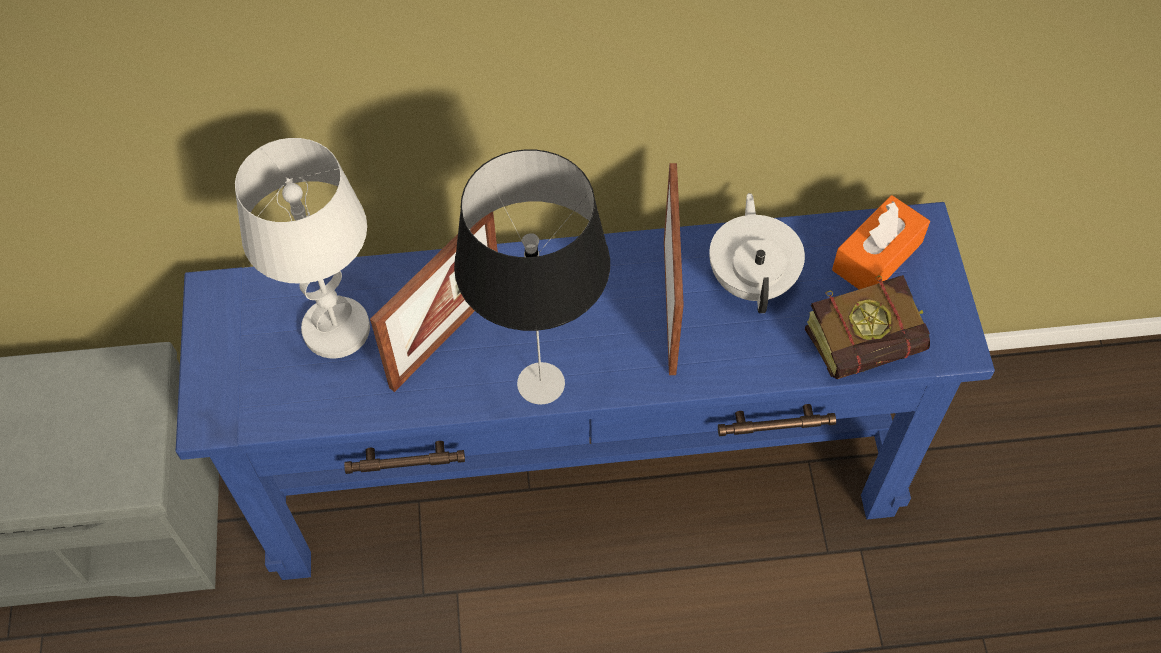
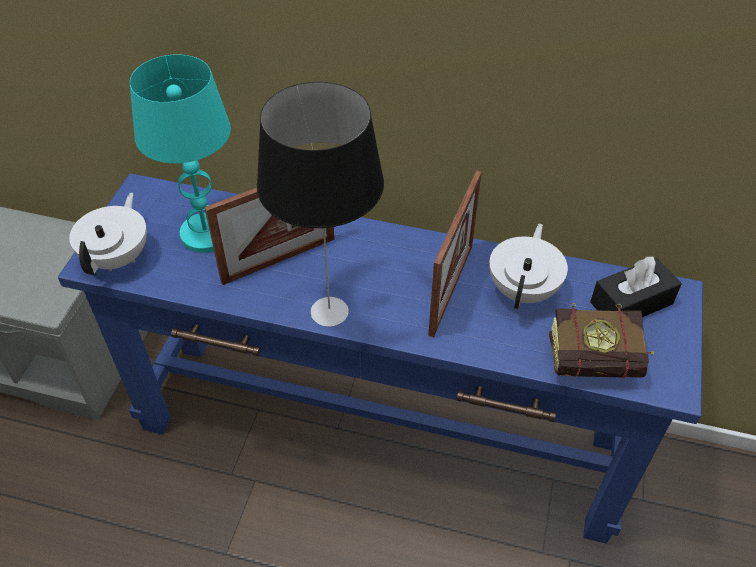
camera: 20 degrees right, 10 degrees down
(241, 398) = (118, 257): none -> white teapot
(336, 328) = (206, 234): white table lamp -> turquoise table lamp
(877, 256) = (631, 303): orange tissue box -> black tissue box

